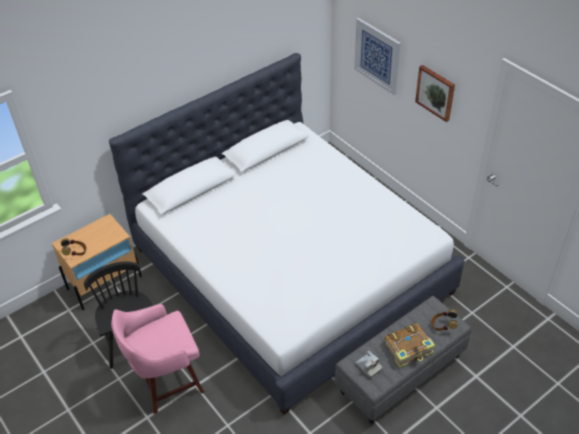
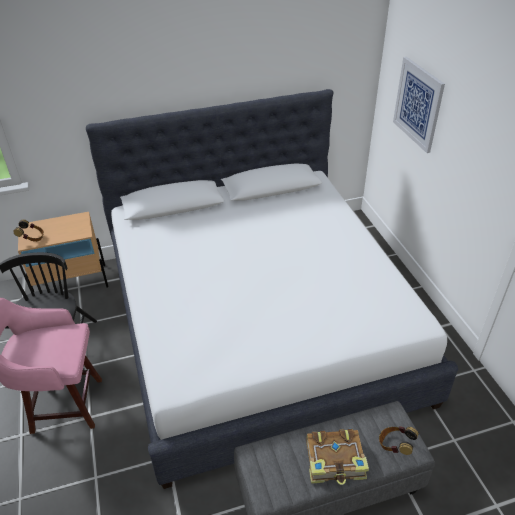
camera: 20 degrees right, 5 degrees down
(368, 367) = (271, 467): camera -> none
(435, 92) = (474, 149): picture -> none

